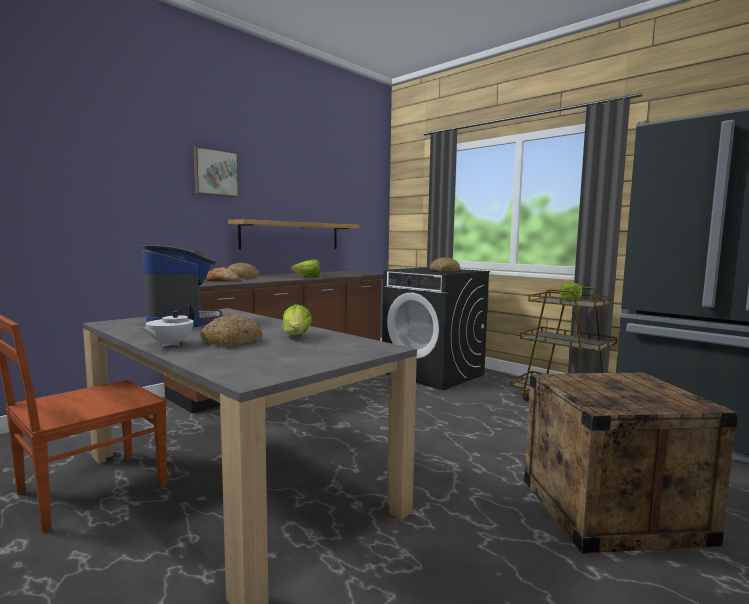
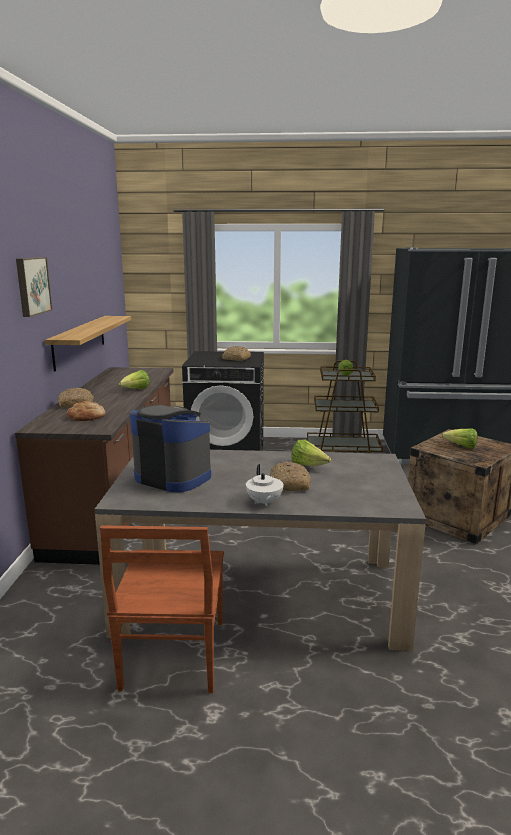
camera: 40 degrees left, 10 degrees up
(612, 389) = (461, 447): none -> lettuce

